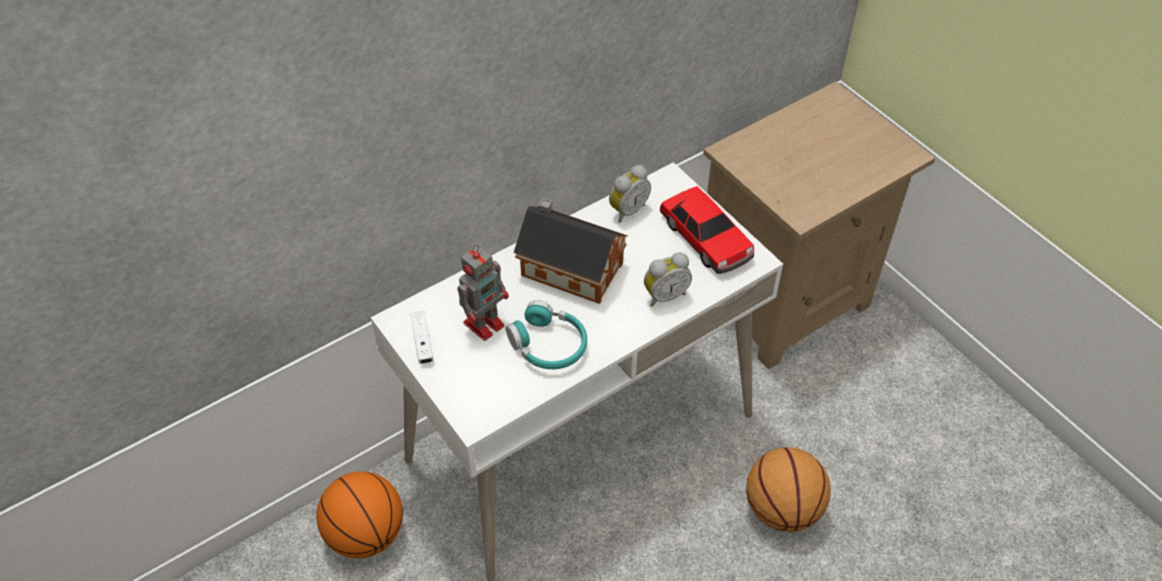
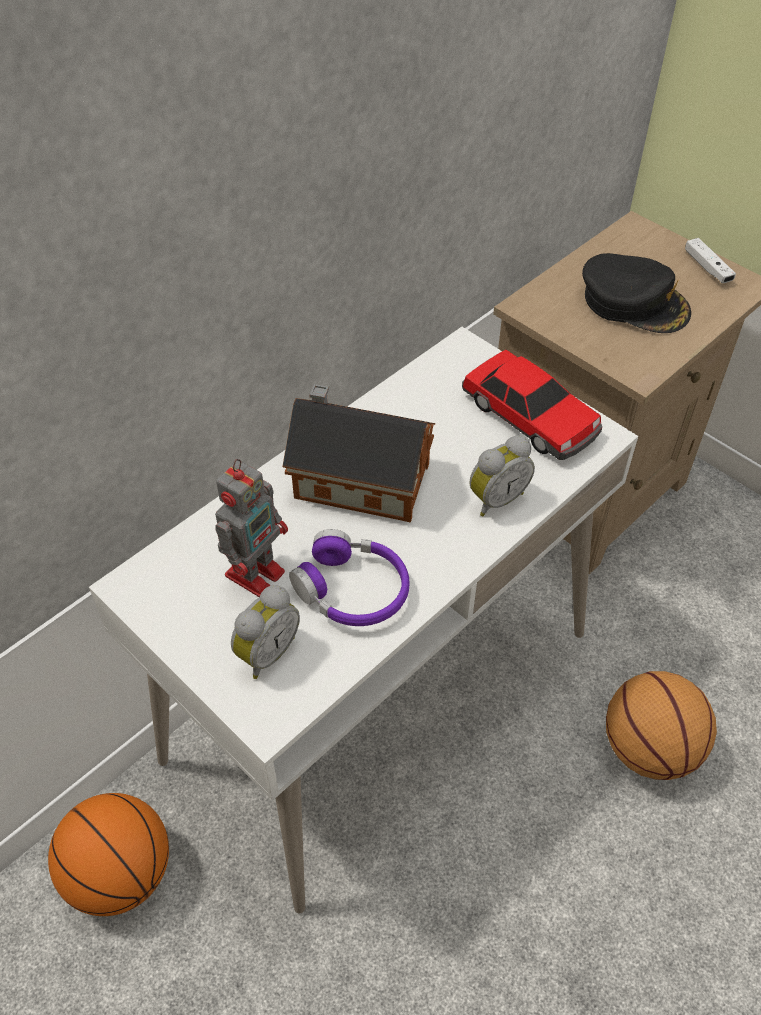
camera: 10 degrees left, 0 degrees up
(422, 342) = (171, 612): white game controller -> white game controller (707, 267)
(548, 345) = (352, 590): turquoise headphones -> purple headphones
(627, 210) = (417, 393): alarm clock -> alarm clock (266, 652)
(814, 158) = (634, 302): none -> black cap

